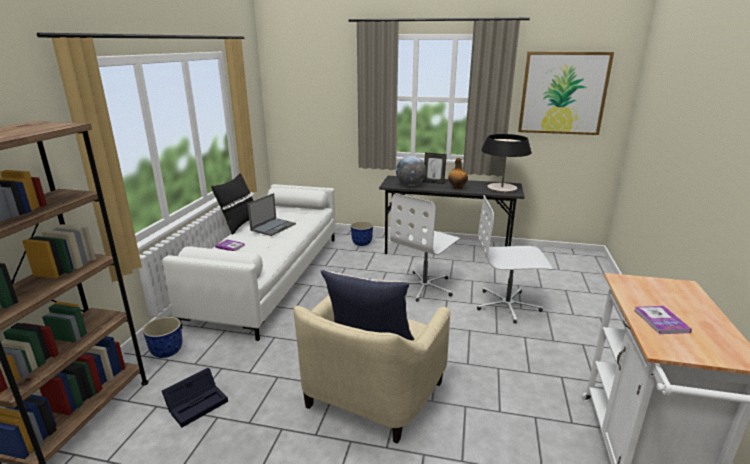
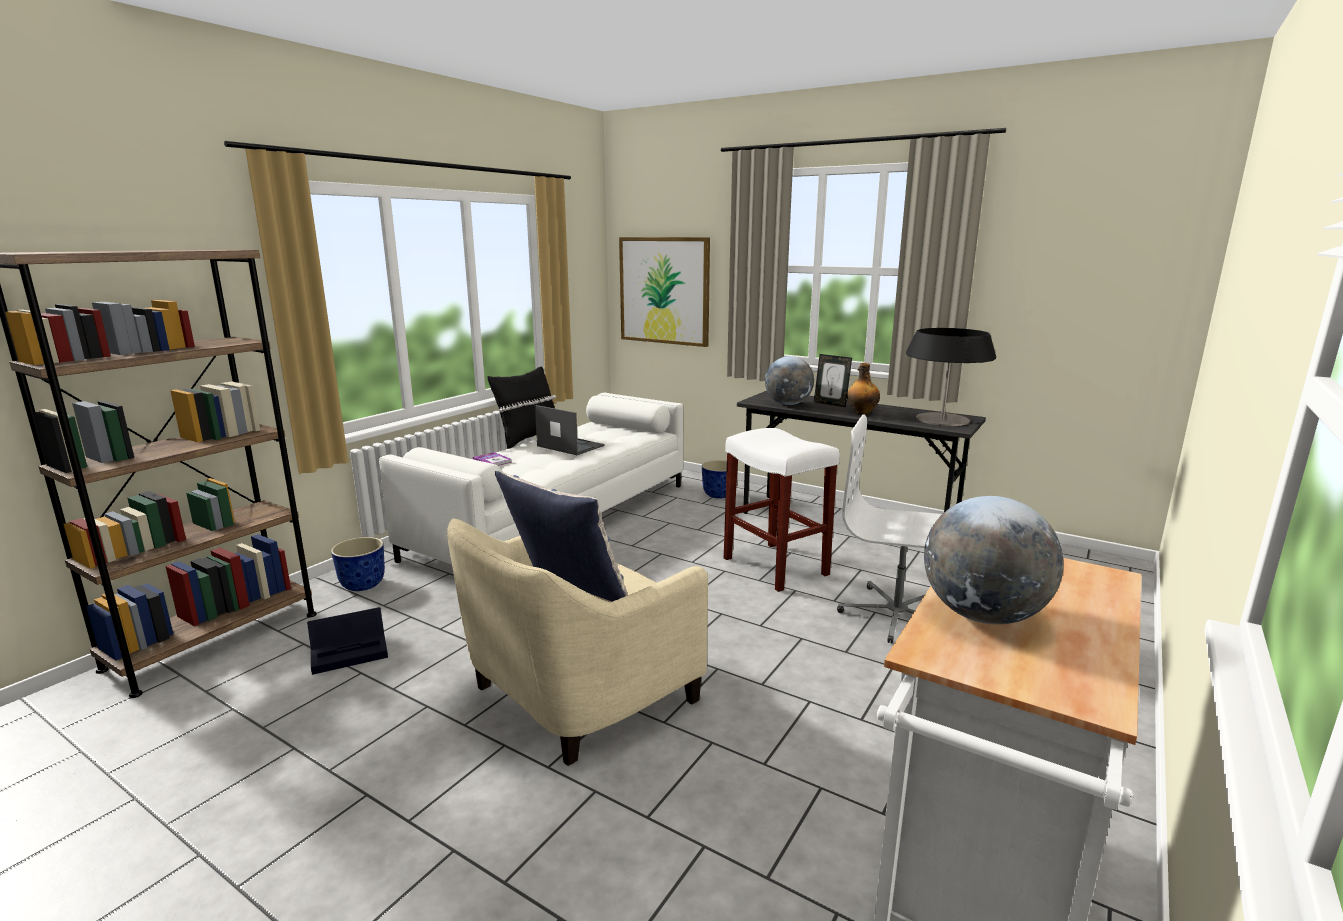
camera: 20 degrees right, 5 degrees down
(273, 227) = (569, 446): laptop -> laptop turned 105 degrees counterclockwise
(425, 287) = (773, 566): white office chair -> white stool
(563, 93) = (1072, 260): picture -> picture (664, 290)
(661, 321) = (982, 615): book -> globe

